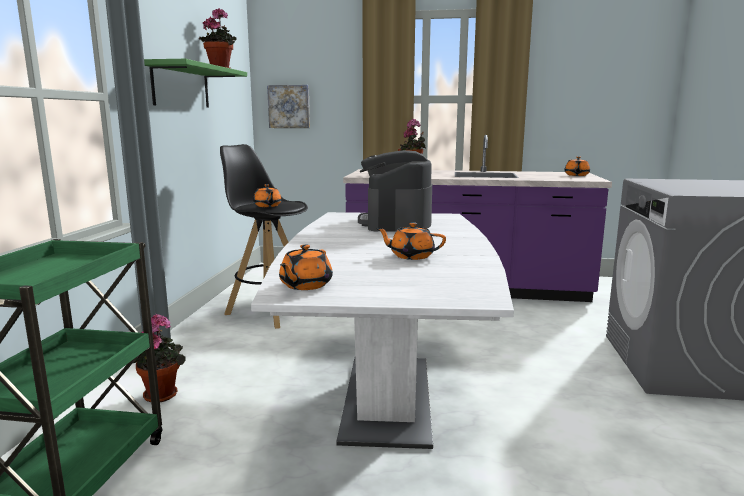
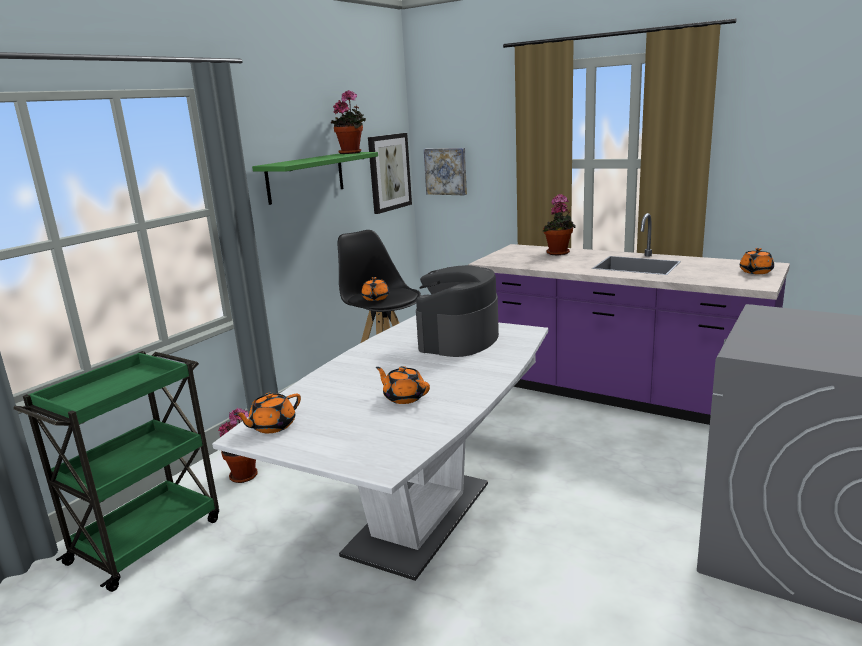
camera: 25 degrees right, 5 degrees up
(238, 102) = (389, 172): none -> picture

